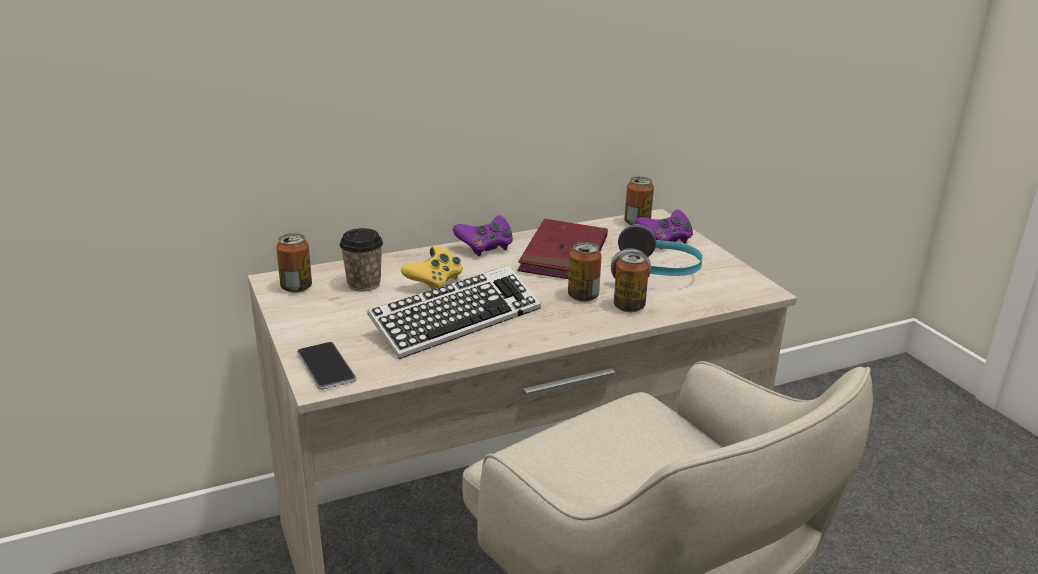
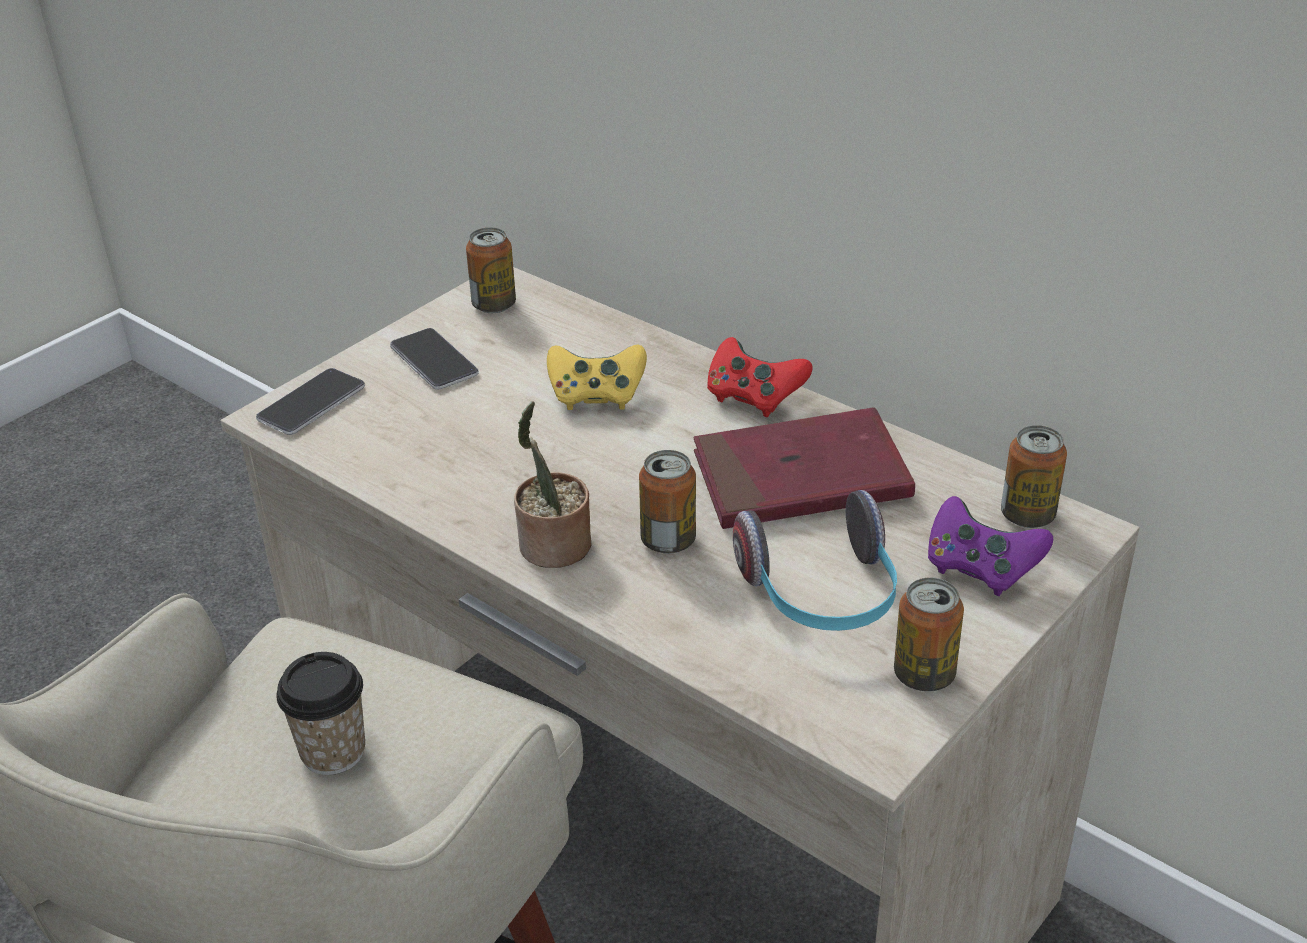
camera: 65 degrees right, 10 degrees up
(333, 318) = (434, 361): none -> phone
(364, 284) = (544, 346): cup -> cup (333, 751)
(456, 320) = (498, 453): keyboard -> none
(485, 248) = (753, 397): purple game controller -> red game controller
(561, 325) = (553, 548): none -> potted plant
(629, 307) = (670, 598): can -> can (924, 675)

